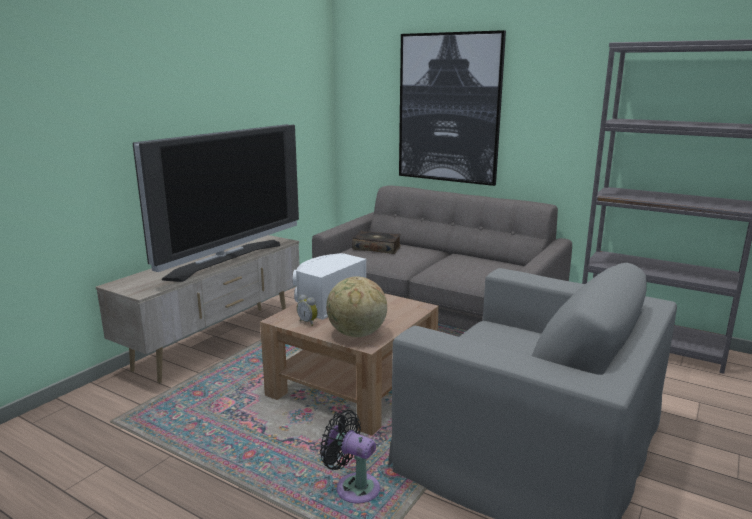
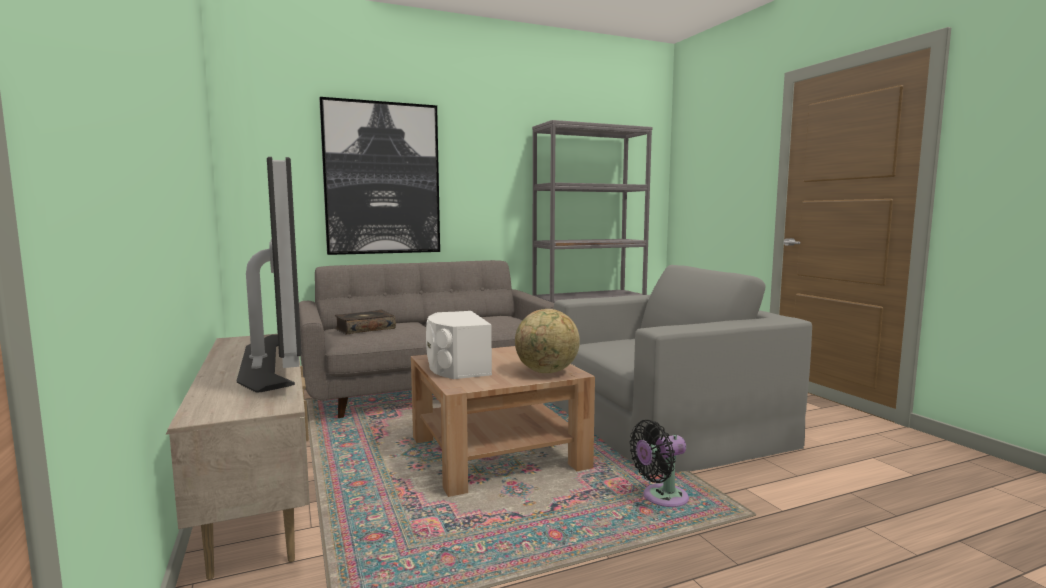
camera: 55 degrees left, 10 degrees down
(308, 322) = (488, 380): alarm clock -> none

